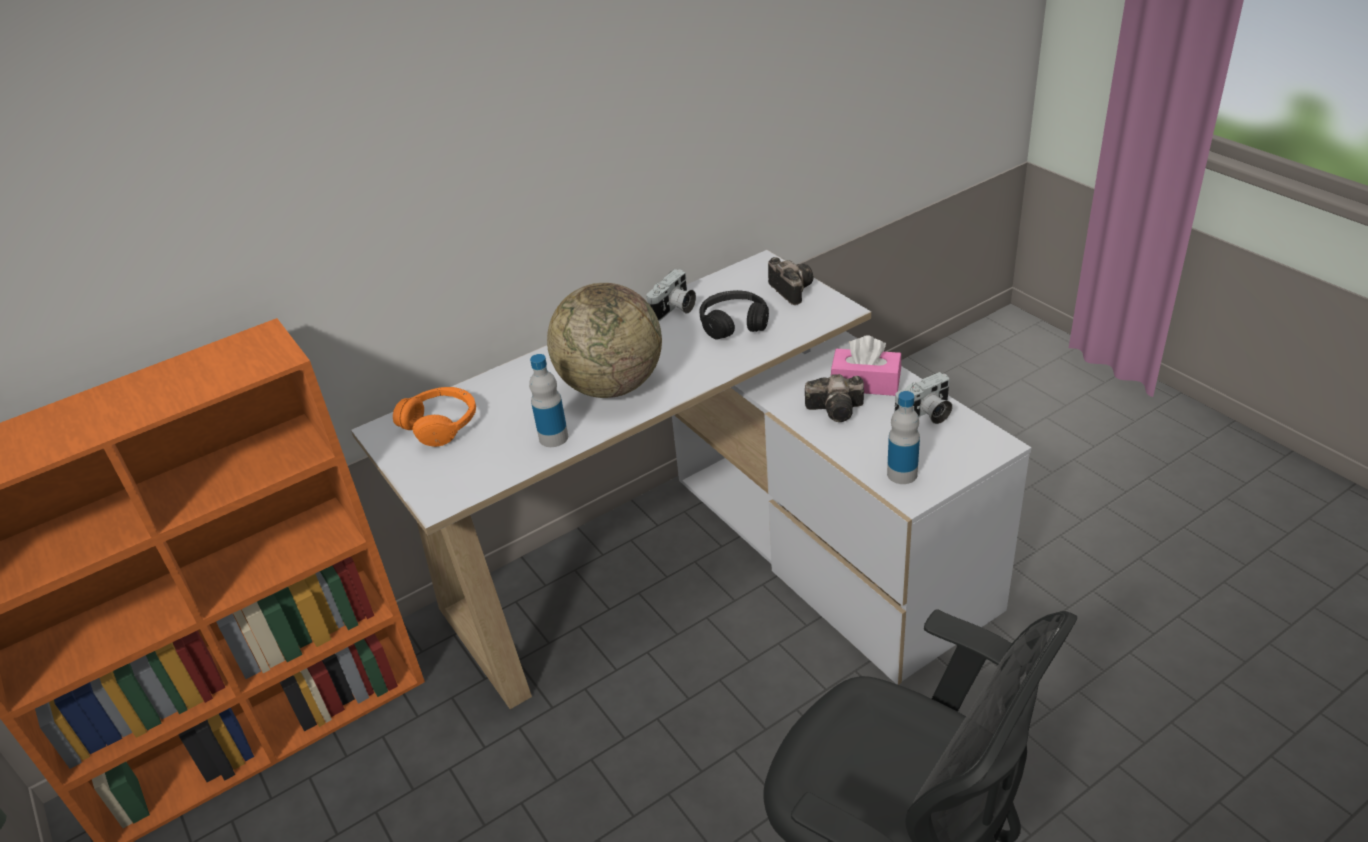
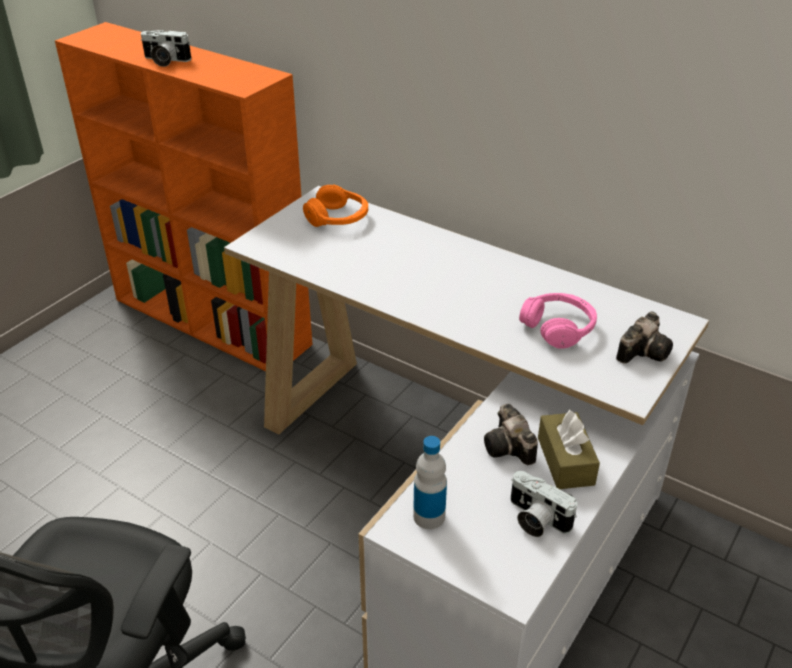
camera: 65 degrees right, 0 degrees up
(553, 437) = (343, 272): bottle -> none
(611, 386) = (424, 282): globe -> none
(674, 310) = (558, 287): camera -> camera (165, 61)
(734, 323) = (558, 328): black headphones -> pink headphones
(865, 383) = (565, 461): pink tissue box -> brown tissue box

